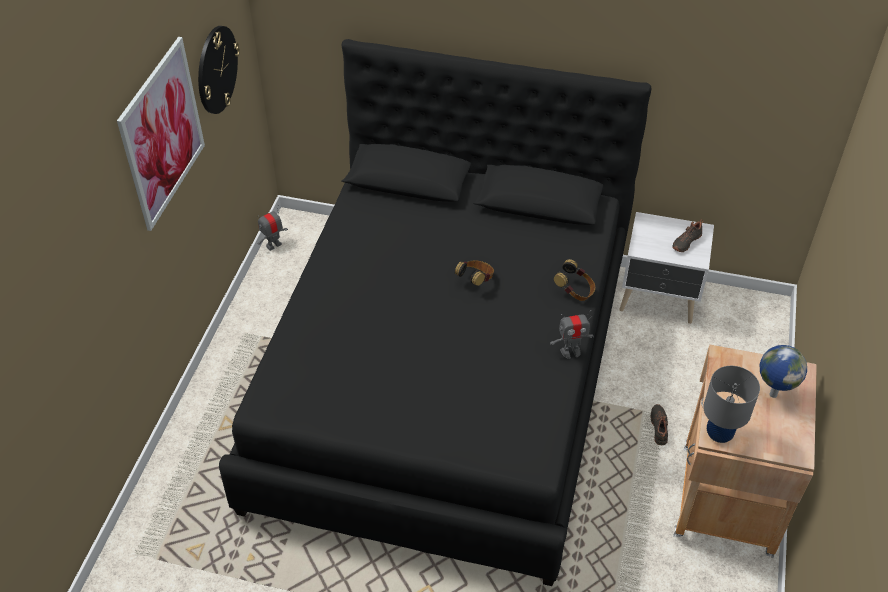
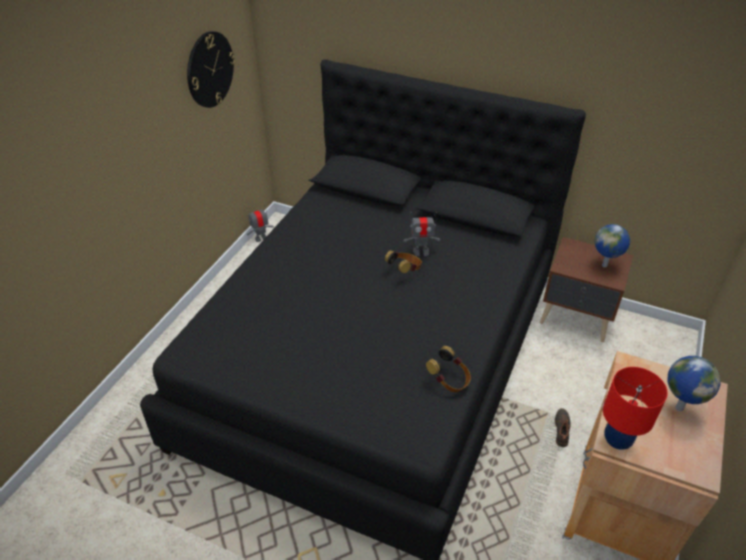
camera: 10 degrees right, 5 degrees down
(162, 133) = (139, 104): picture -> none
(570, 351) = (479, 342): toy robot -> toy robot (421, 251)
(575, 291) = (493, 290): headphones -> headphones (449, 381)
(659, 300) = (576, 319): white nightstand -> brown nightstand
(685, 241) = (605, 265): black shoe -> globe
(718, 433) = (616, 439): grey table lamp -> red table lamp

